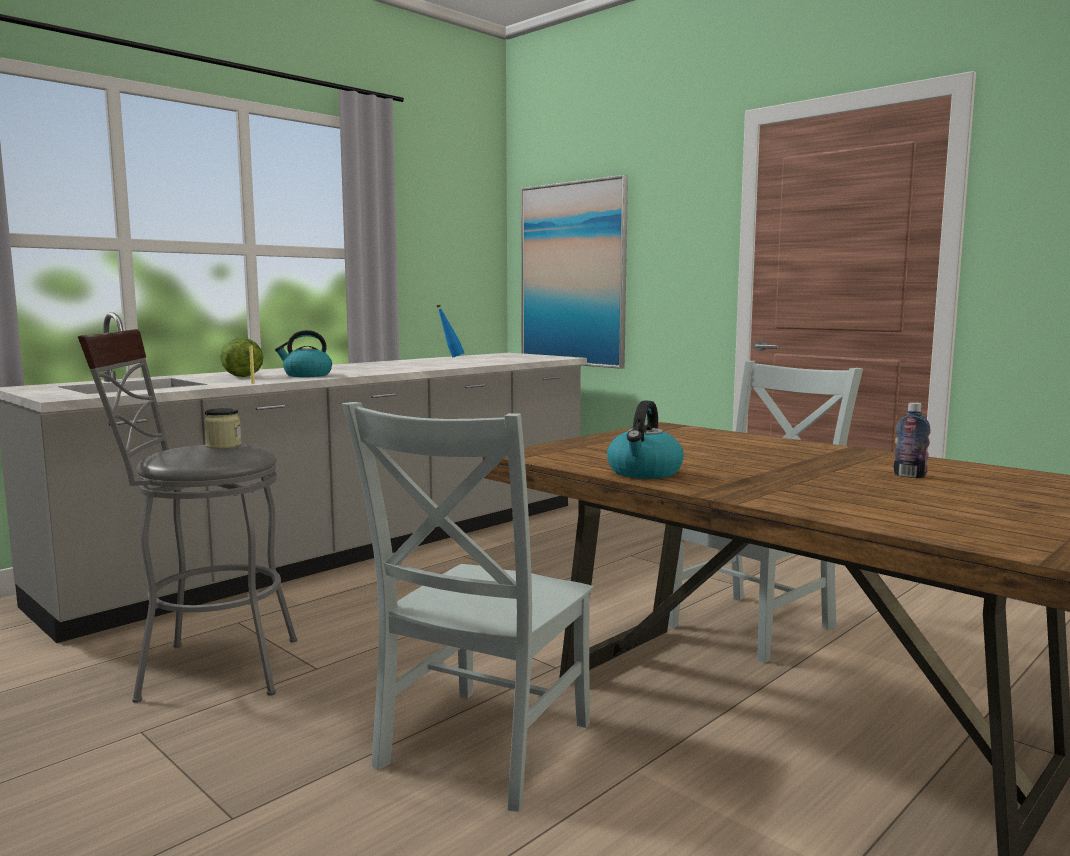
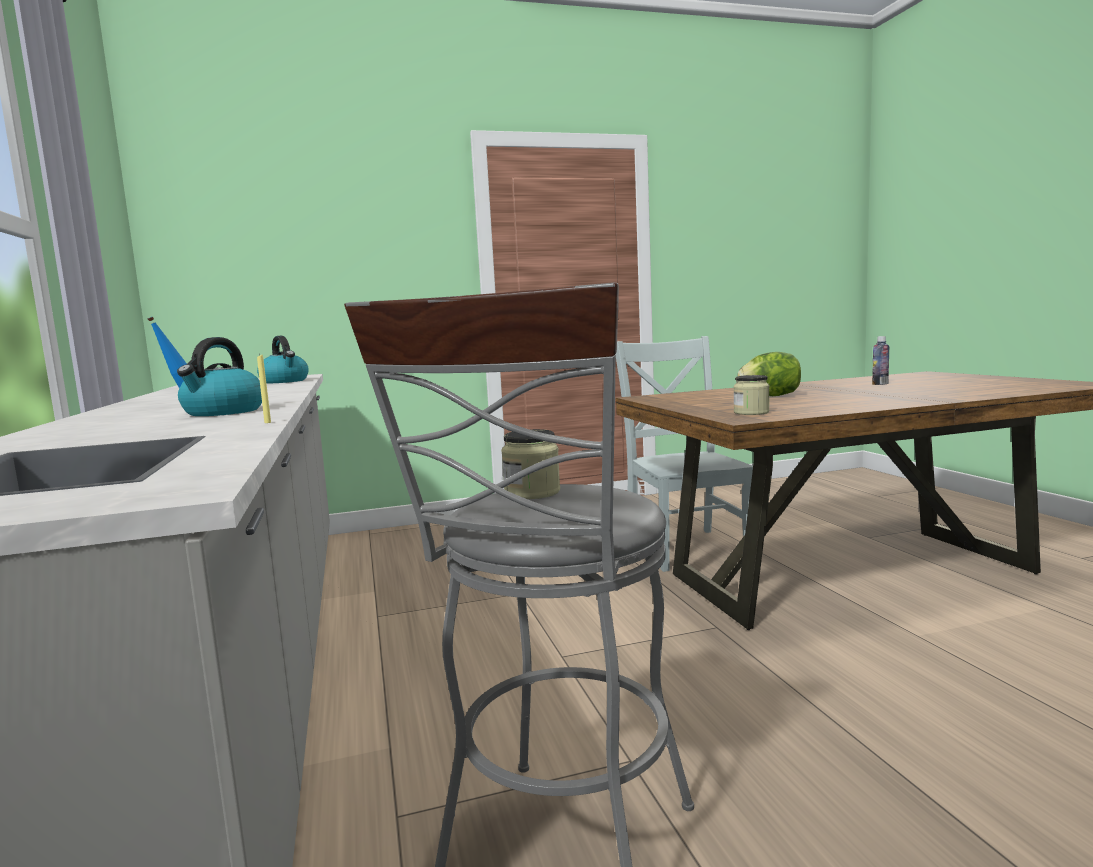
camera: 60 degrees left, 0 degrees up
(242, 376) = (131, 428): lettuce -> lettuce (771, 396)
(480, 749) = (872, 690): grey chair -> none
(565, 453) = (751, 412): none -> jar
(572, 274) = (265, 282): picture -> none
(644, 473) = (852, 405): kettle -> kettle (285, 381)

